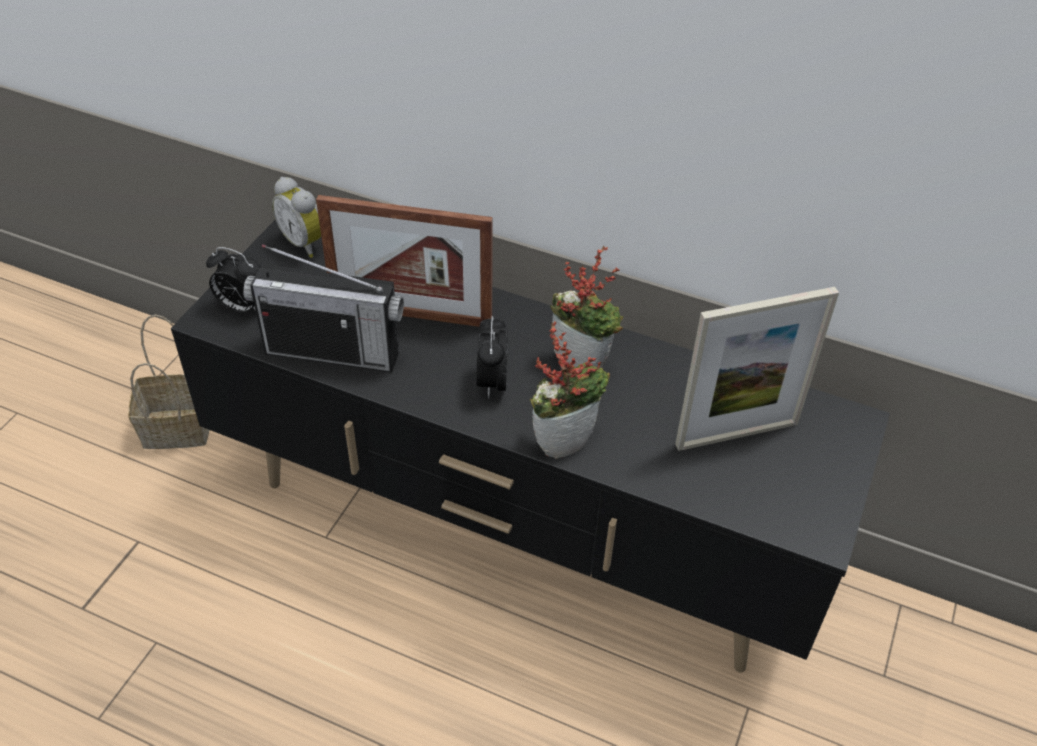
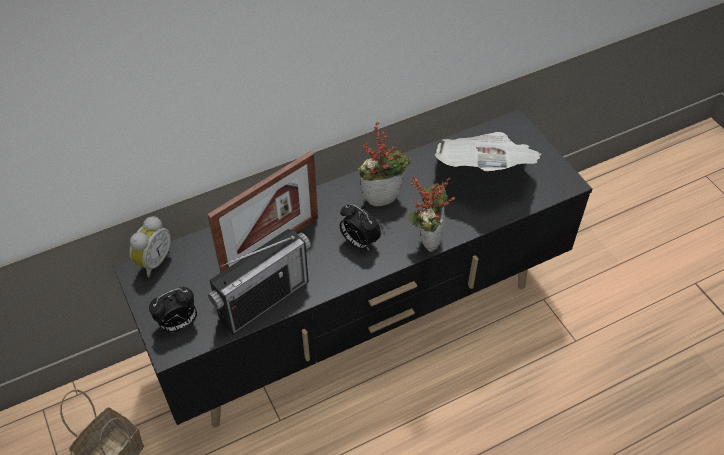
camera: 50 degrees left, 5 degrees up
(305, 243) = (153, 261): alarm clock -> alarm clock turned 60 degrees counterclockwise
(737, 434) = (484, 170): picture frame -> newspaper

